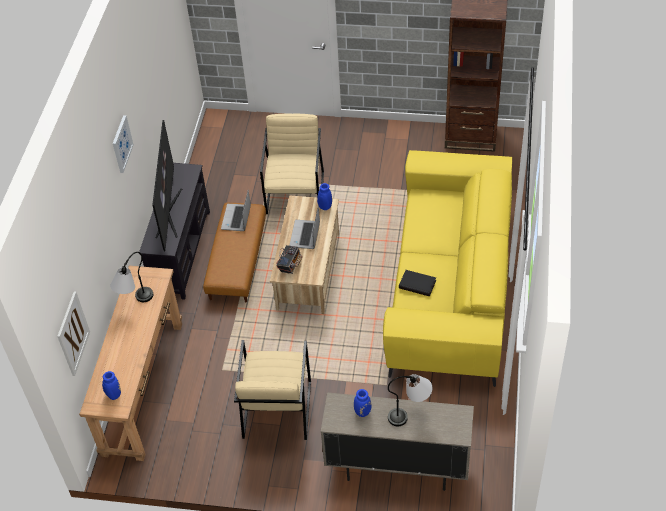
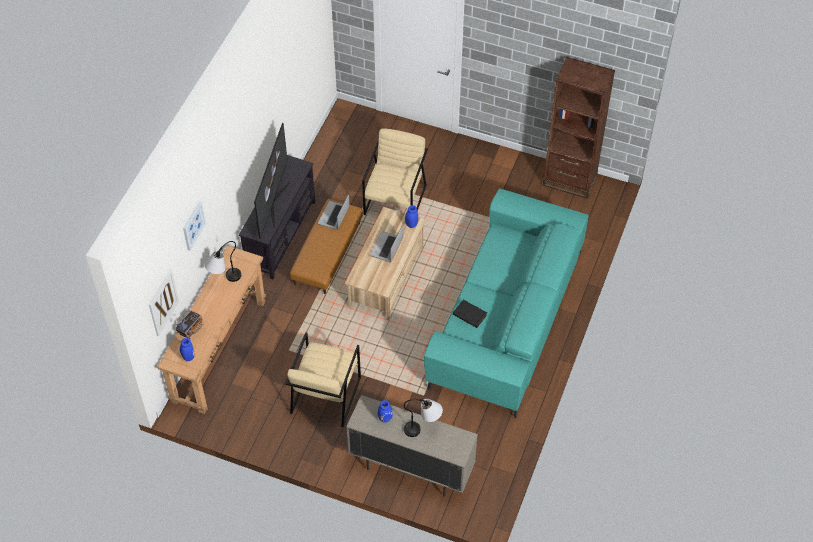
camera: 10 degrees right, 5 degrees up
(121, 144) = (238, 144): picture -> picture (193, 225)
(290, 265) = (366, 272): radio -> radio (191, 329)
(450, 285) = (506, 318): yellow sofa -> turquoise sofa

